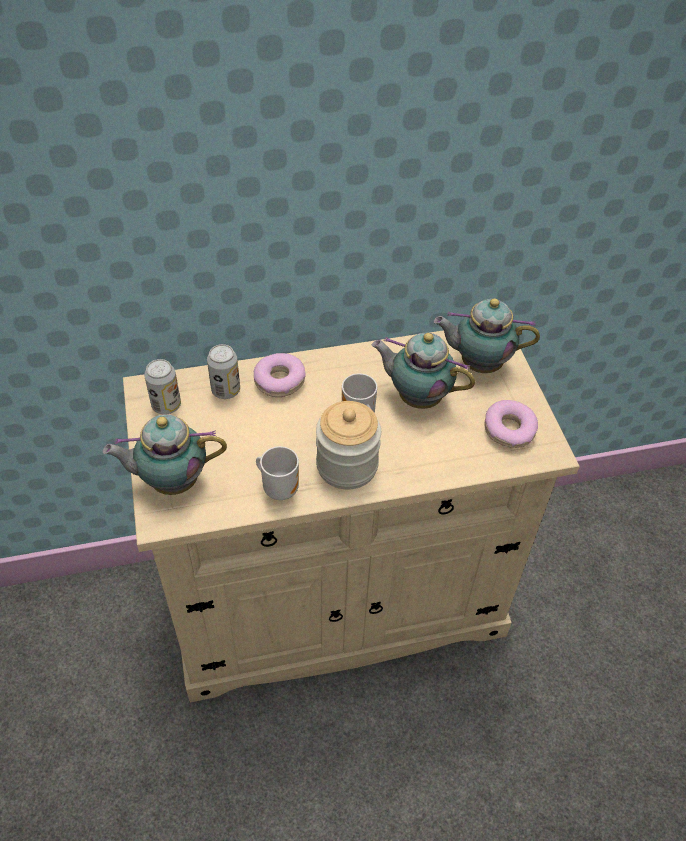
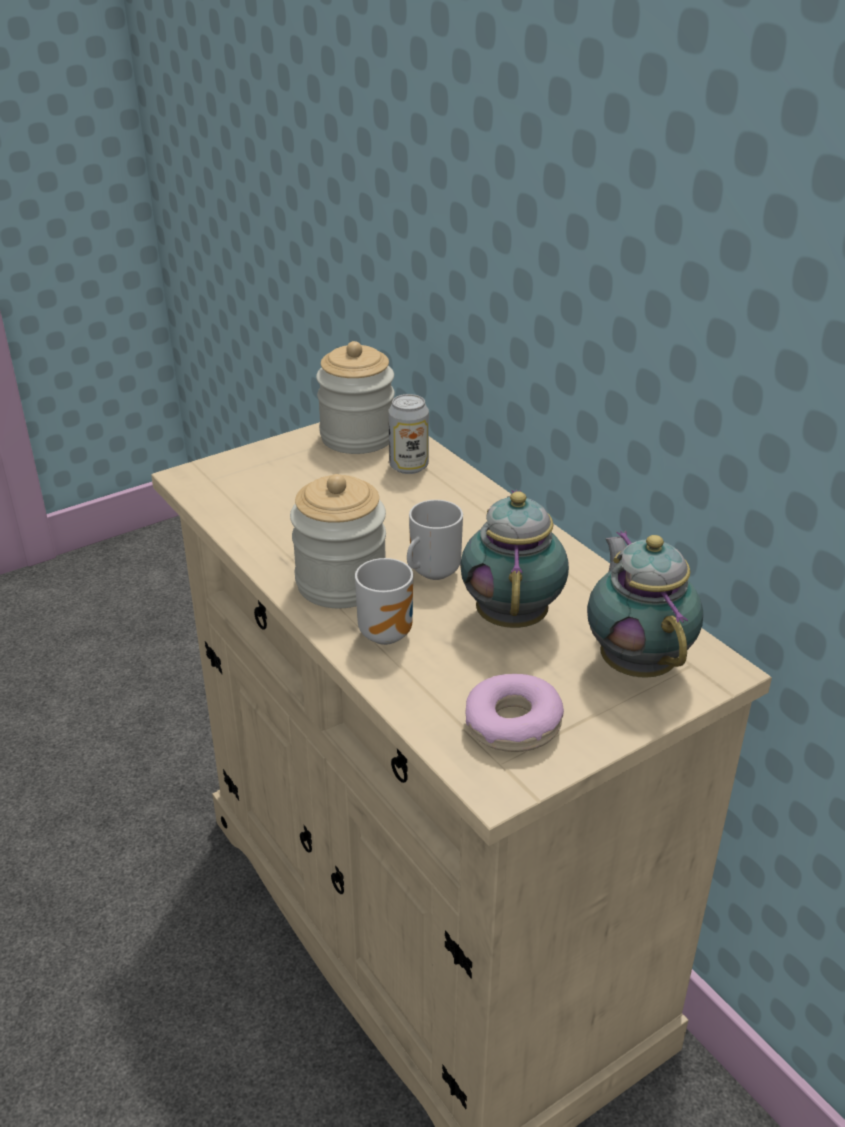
camera: 70 degrees right, 15 degrees down
(166, 405) = (357, 437): can -> jar
(171, 481) = (246, 469): teapot -> none
(279, 488) = (275, 541): mug -> mug (389, 633)
(280, 381) = (454, 498): donut -> none

